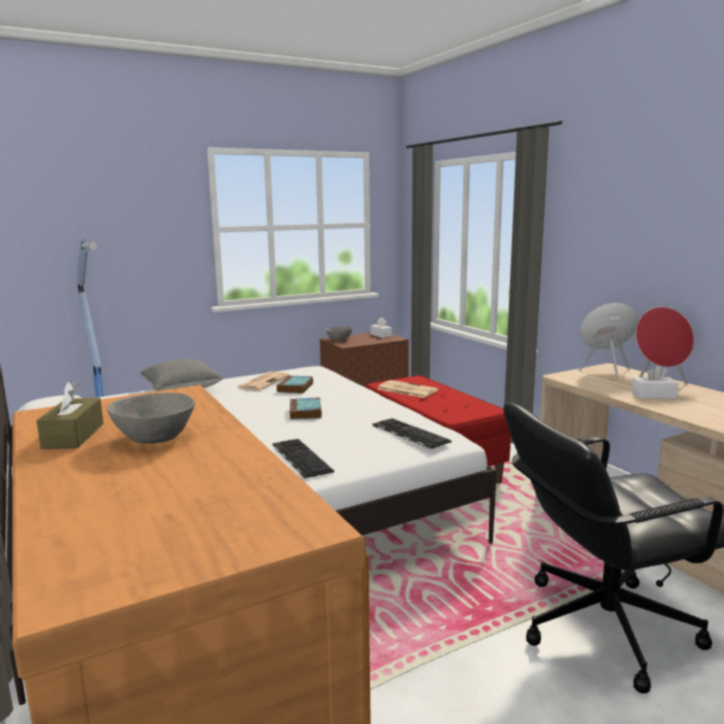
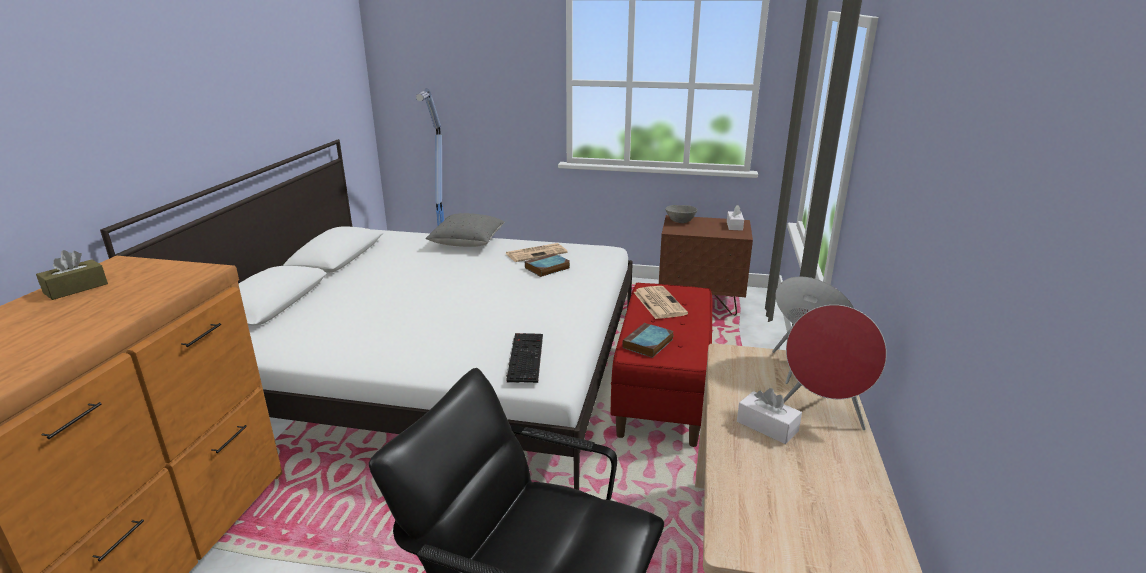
camera: 40 degrees right, 10 degrees up
(156, 437) = (89, 307): grey bowl -> none
(299, 458) = (408, 345): keyboard -> none
(306, 412) = (500, 299): book -> book (648, 344)

